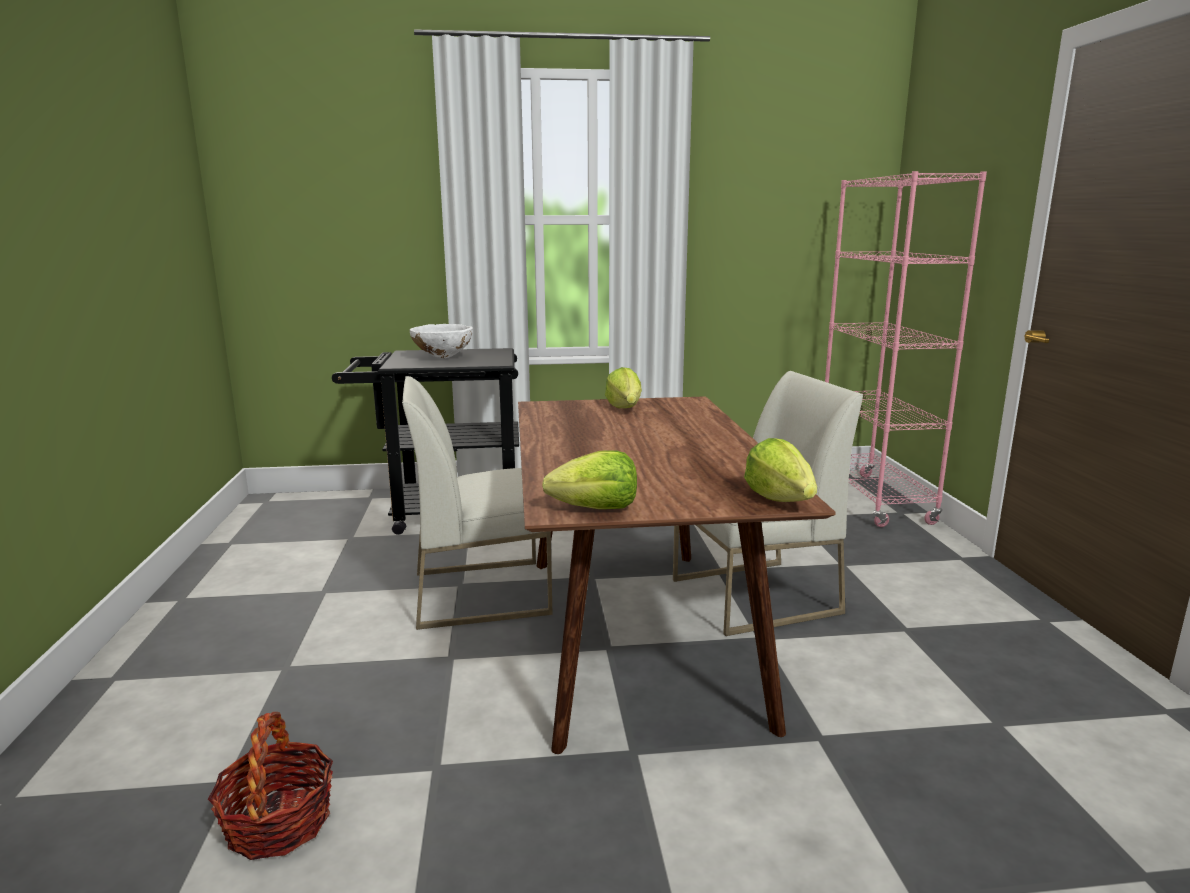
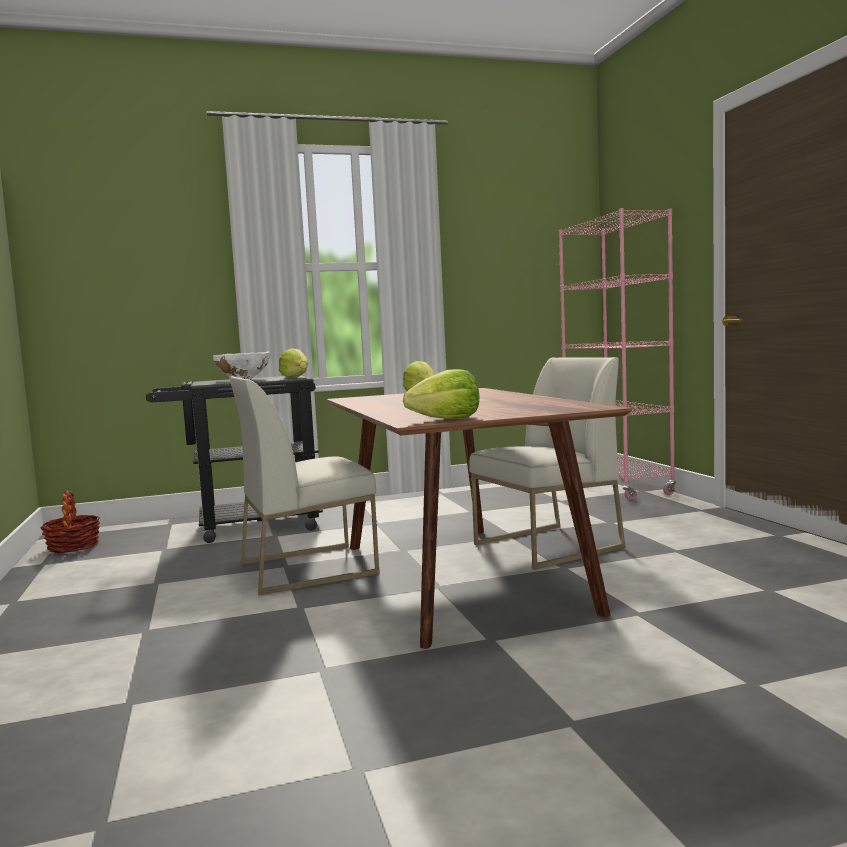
camera: 10 degrees left, 10 degrees down
(278, 822) = (192, 718): basket -> basket (73, 546)
(780, 499) = (586, 407): lettuce -> lettuce (296, 377)

